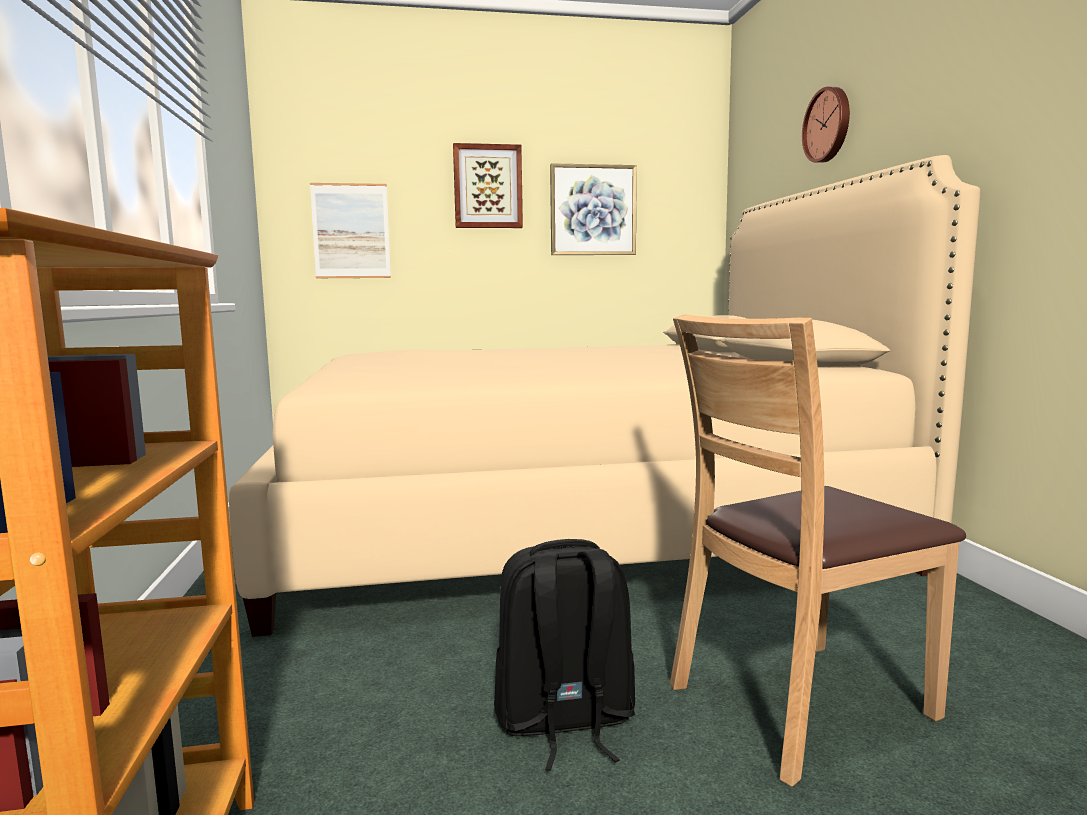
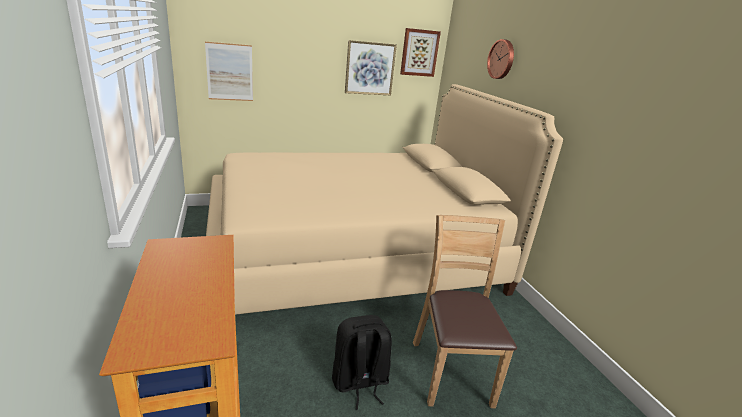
camera: 10 degrees left, 15 degrees up
(488, 187) = (311, 51): picture -> picture (419, 52)
(799, 704) = (451, 371): brown chair -> brown chair turned 120 degrees clockwise

